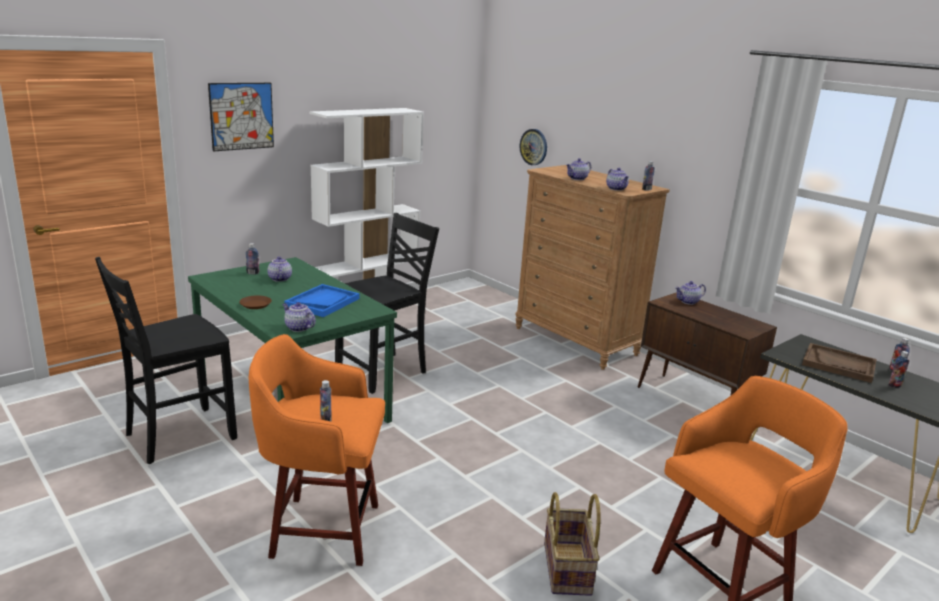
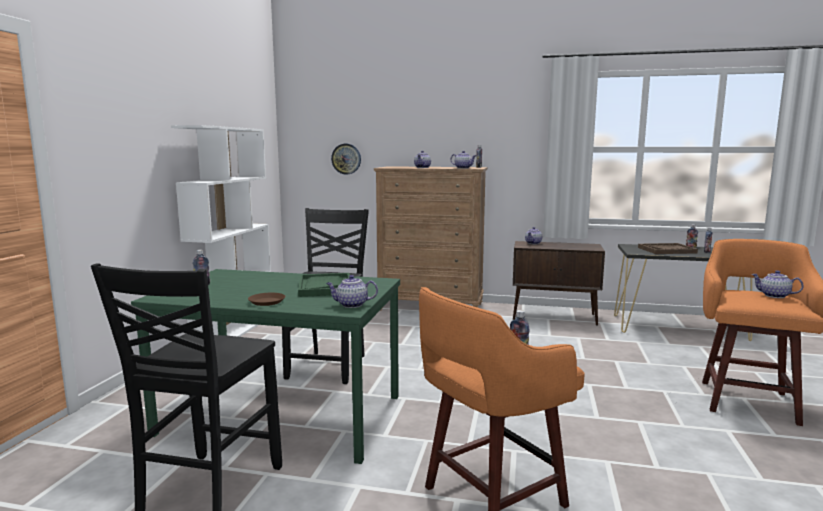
camera: 35 degrees left, 10 degrees down
(241, 116) = (112, 125): picture -> none
(279, 279) = (241, 283): teapot -> teapot (774, 296)
(322, 302) = (325, 287): blue tray -> green tray
(568, 568) = (676, 433): basket -> none

